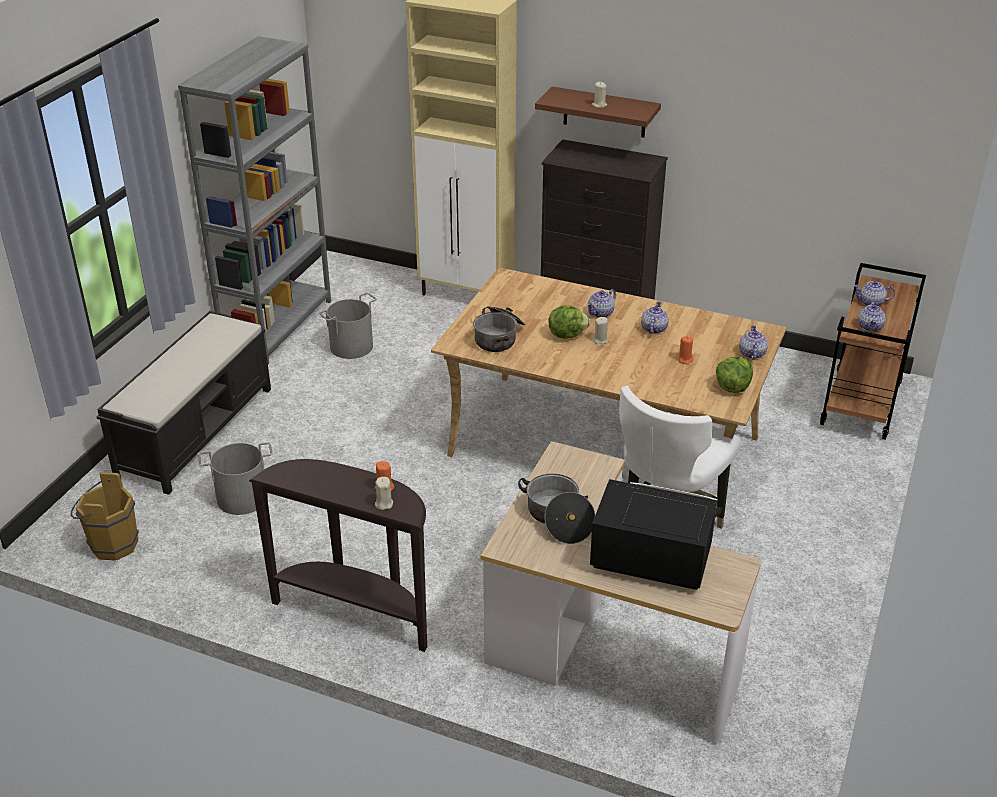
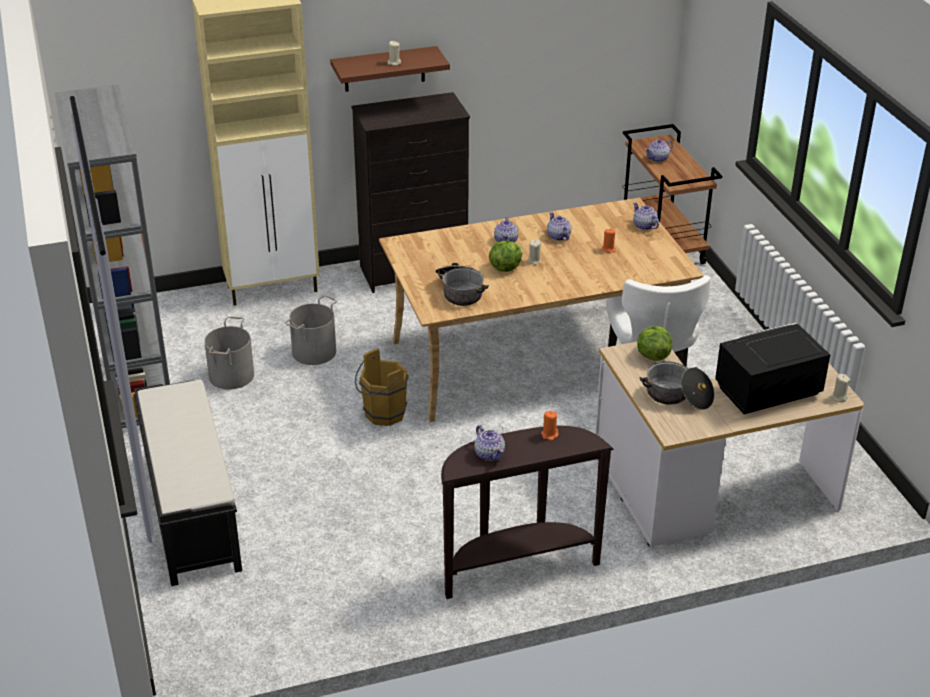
camera: 40 degrees left, 0 degrees up
(110, 545) = (249, 636): brown bucket -> brown bucket (382, 415)
(242, 497) = (310, 538): grey bucket -> grey bucket (313, 351)
(383, 504) = (566, 445): beige candle -> beige candle (838, 397)
(732, 387) = (664, 254): lettuce -> lettuce (652, 355)
(870, 327) = (678, 176): teapot -> teapot (489, 454)

